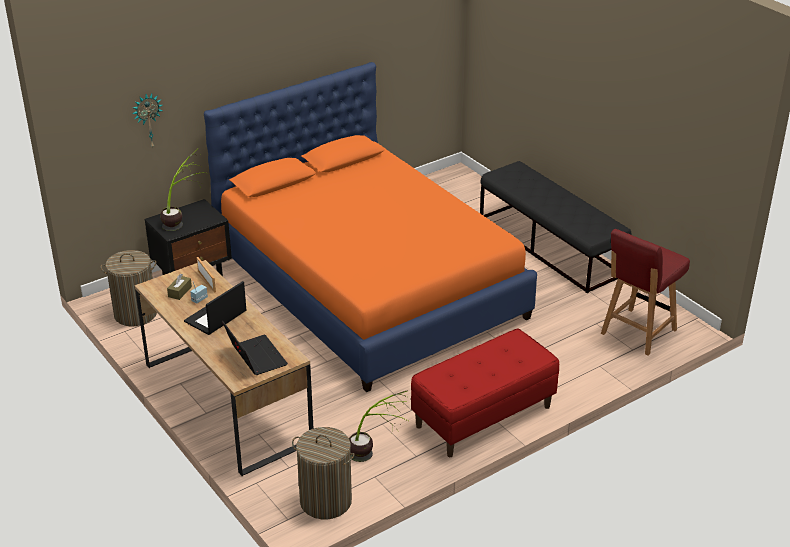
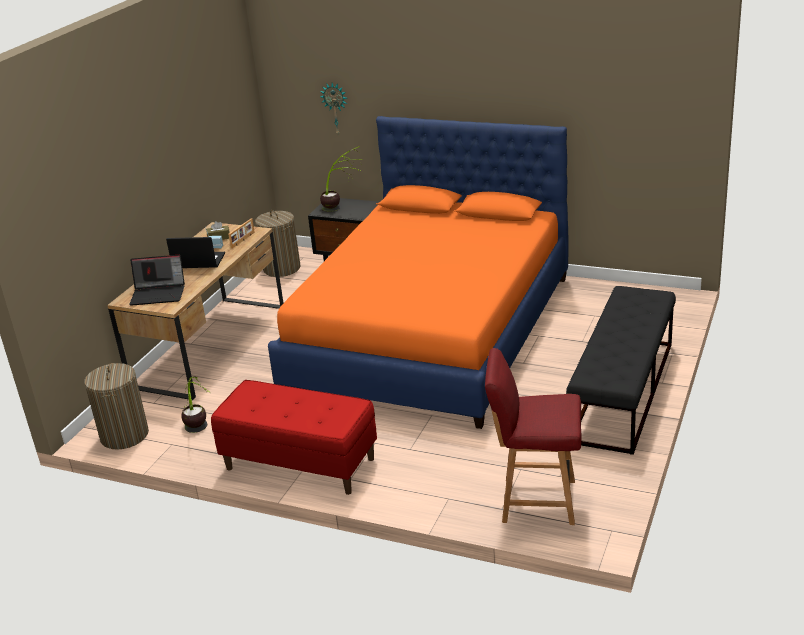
camera: 60 degrees right, 5 degrees down
(254, 357) = (159, 294): laptop -> laptop turned 60 degrees clockwise

